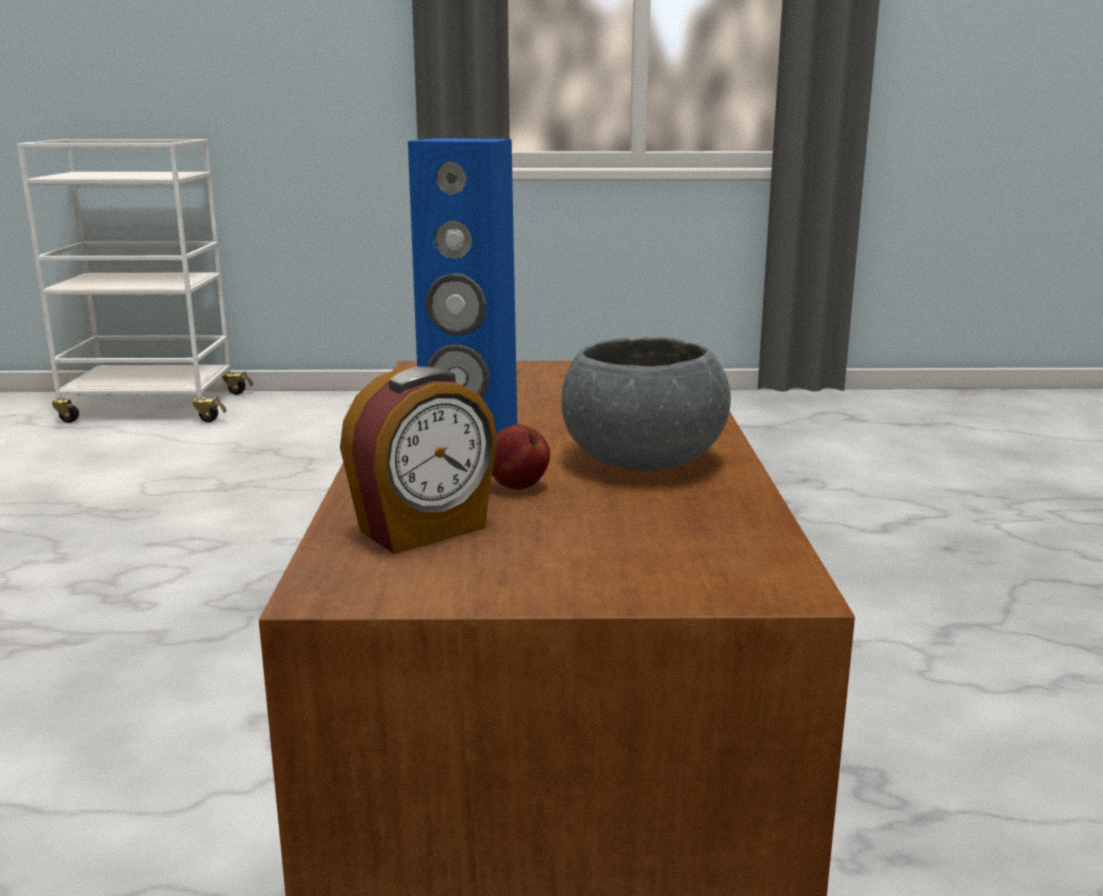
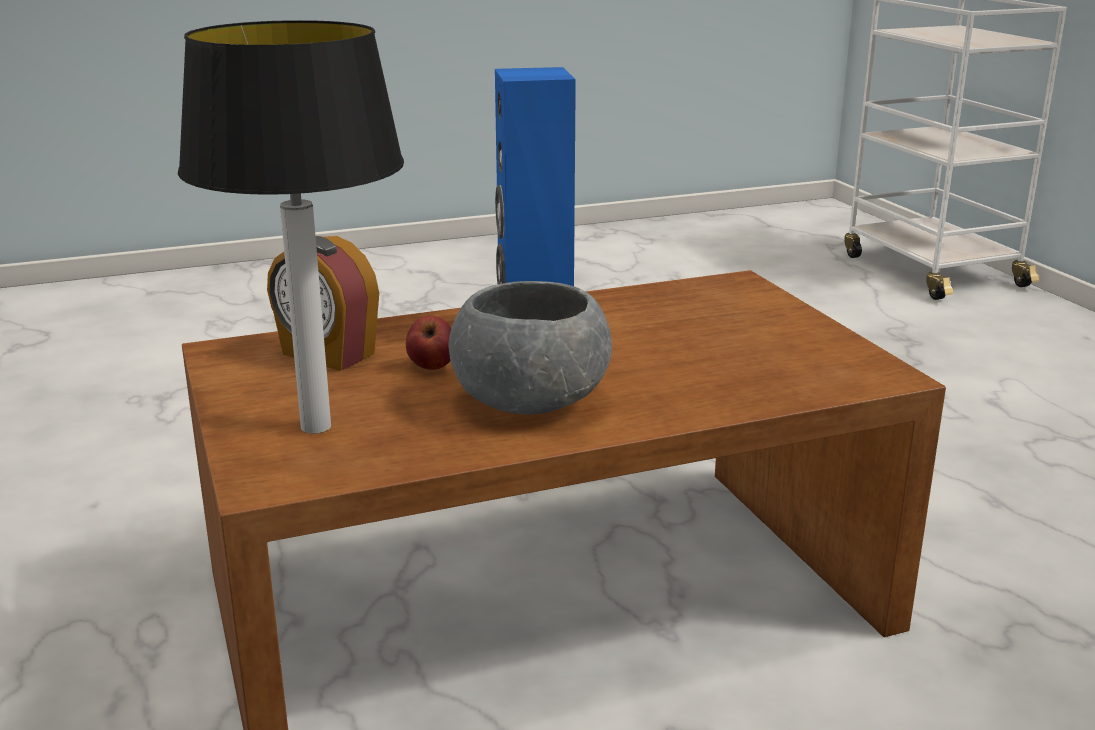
camera: 70 degrees right, 5 degrees up
(646, 551) = (317, 427): none -> table lamp

